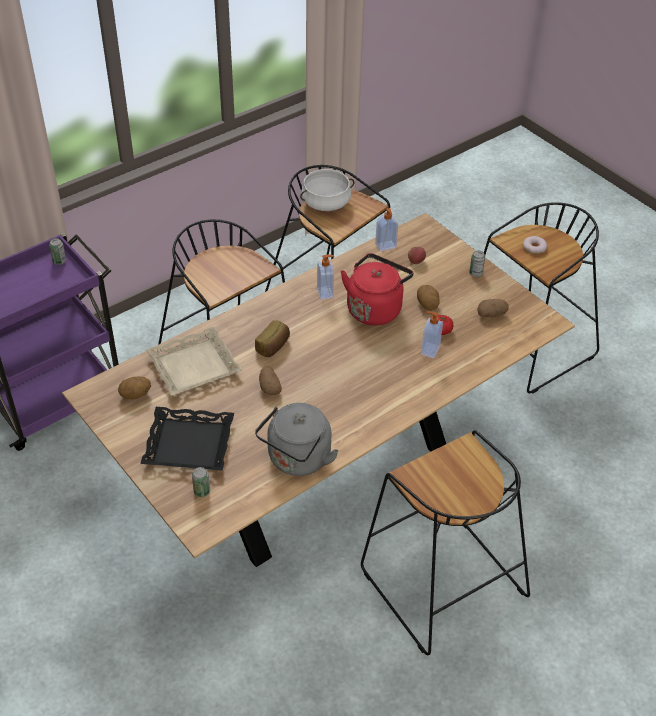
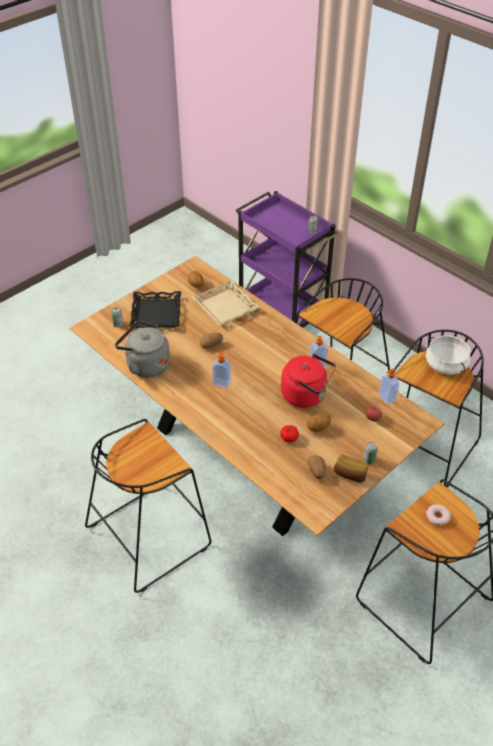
camera: 85 degrees right, 0 degrees up
(273, 346) = (252, 343): bread -> bread (350, 475)
(429, 350) = (264, 431): soap dispenser -> soap dispenser (222, 382)

